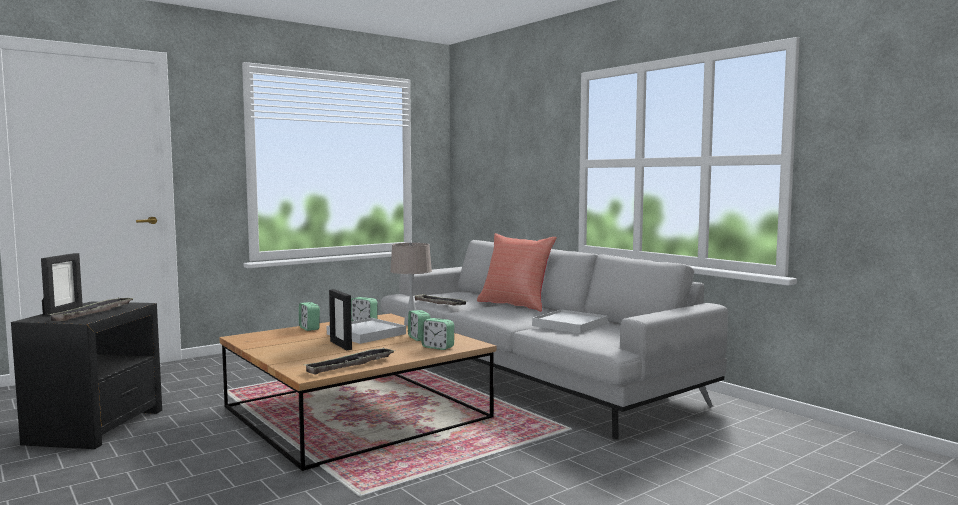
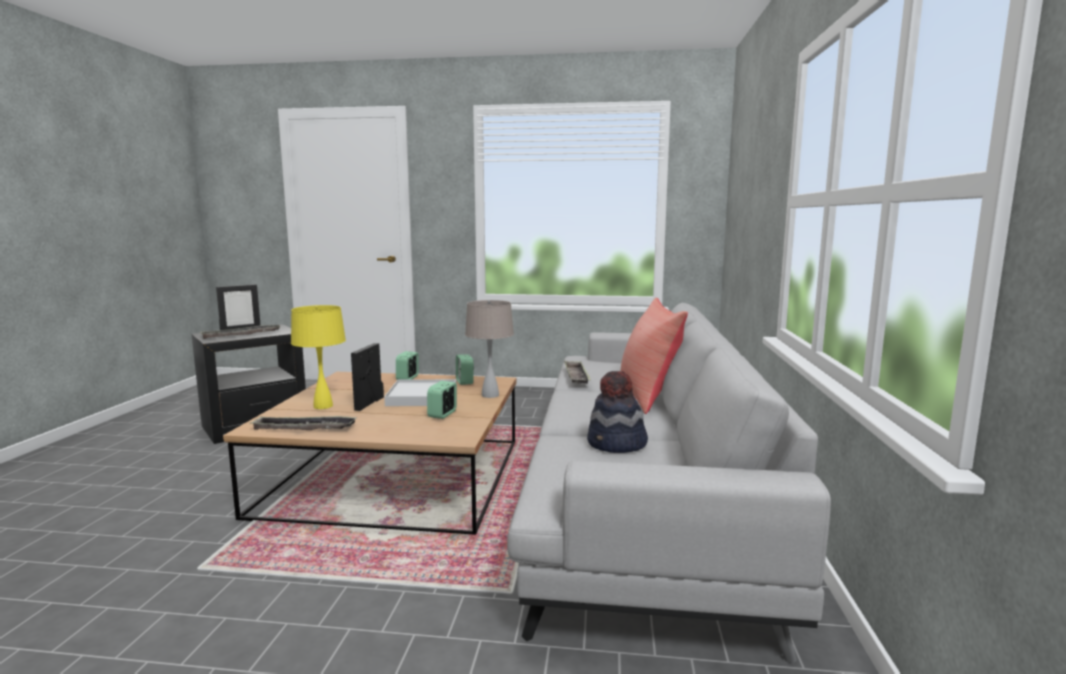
camera: 45 degrees right, 5 degrees up
(310, 354) = (322, 406): none -> yellow table lamp
(438, 347) = (420, 431): alarm clock -> none
(570, 325) = (616, 444): white tray -> hat

